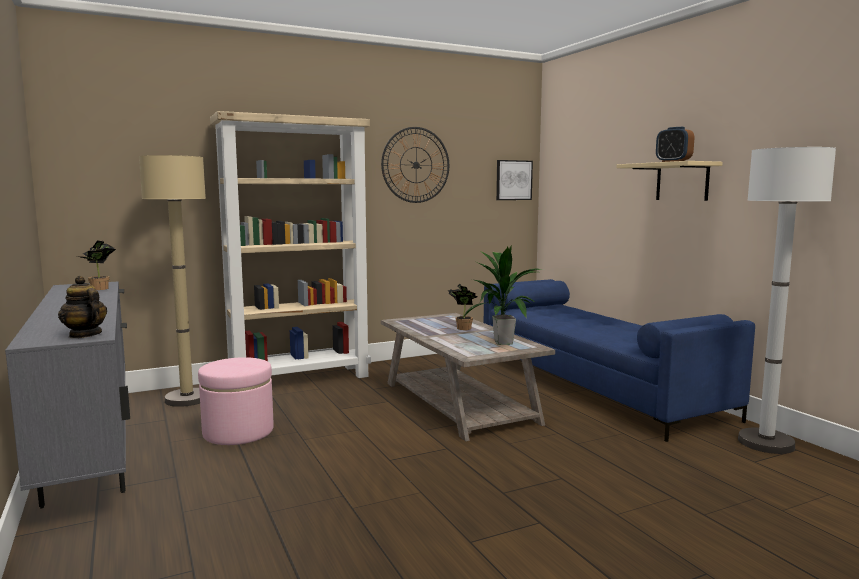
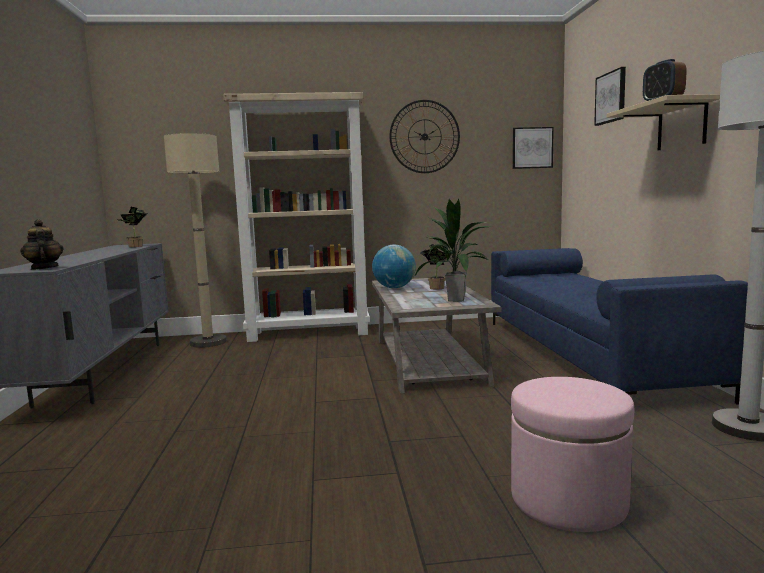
camera: 20 degrees right, 0 degrees up
(238, 432) = (219, 369): pink ottoman -> pink ottoman (568, 500)
(420, 329) = (394, 288): none -> globe
(601, 143) = (611, 97): none -> picture

